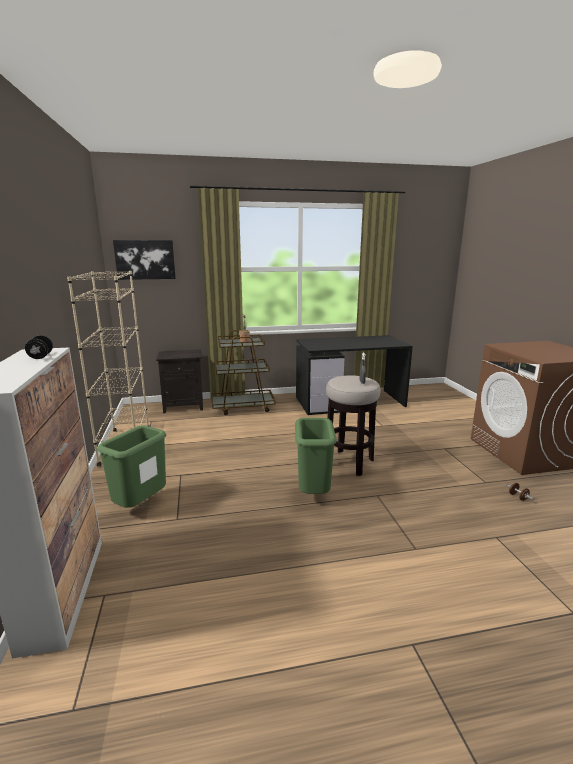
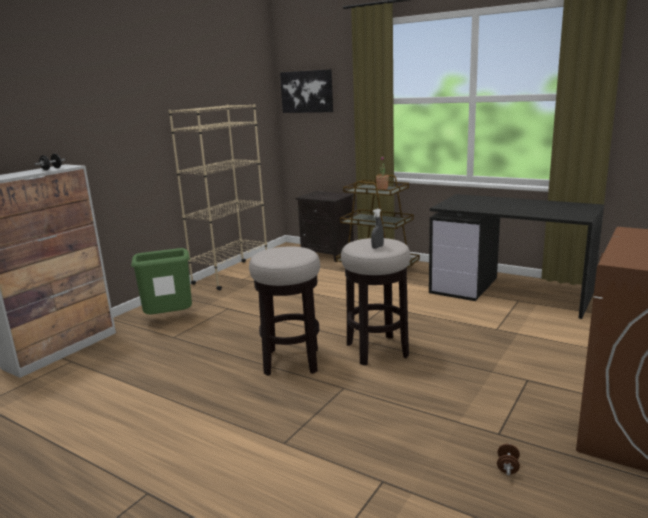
camera: 45 degrees right, 0 degrees up
(314, 494) = (291, 362): green trash can -> stool

